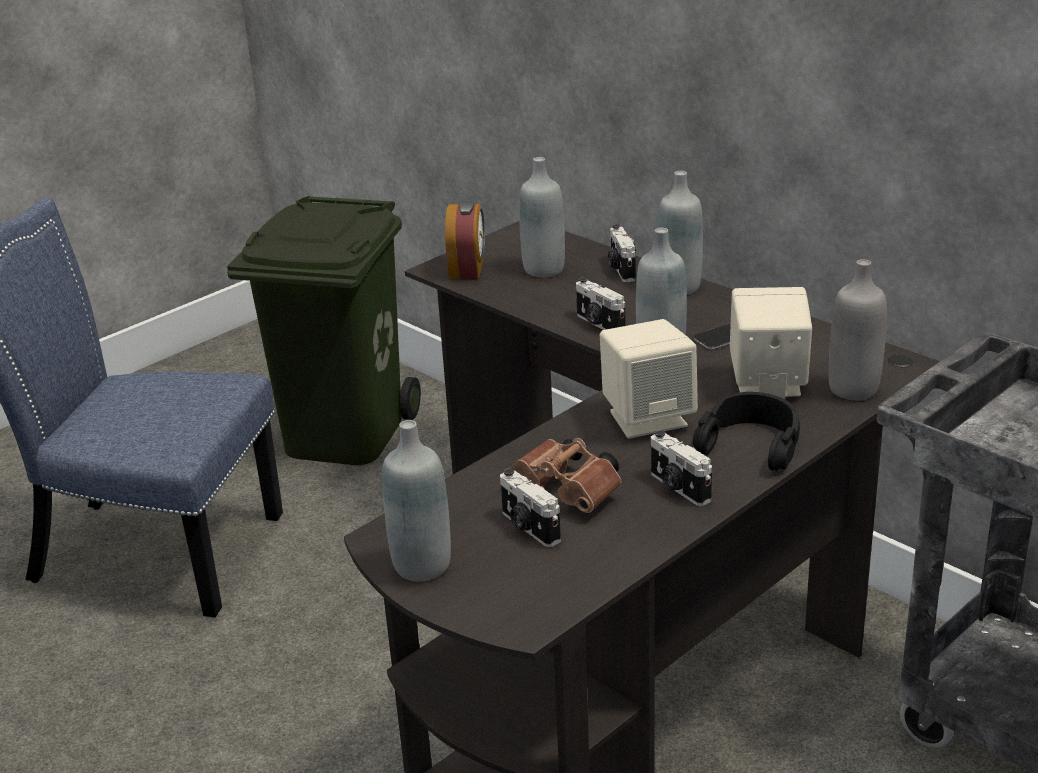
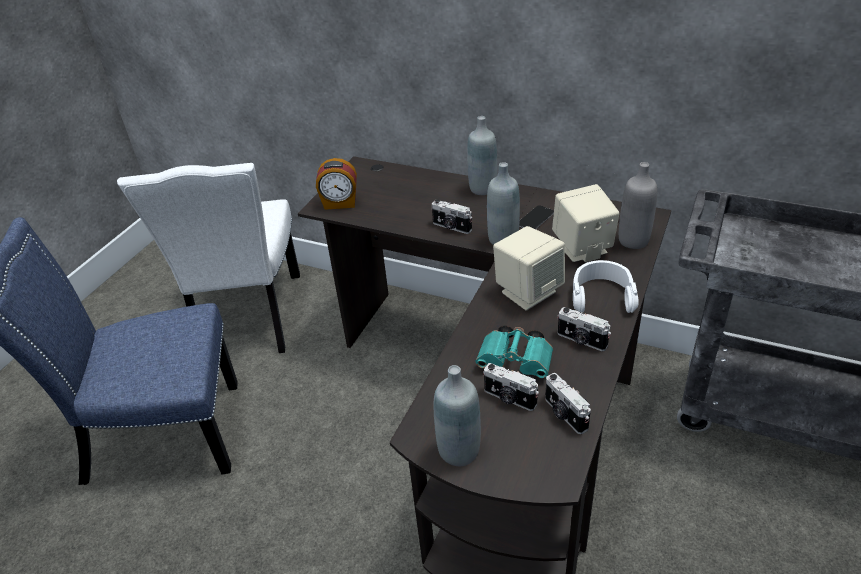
camera: 20 degrees left, 10 degrees up
(342, 433) = (248, 314): green trash can -> white chair
(468, 269) = (340, 203): alarm clock -> alarm clock turned 105 degrees clockwise
(543, 269) = (390, 193): grey bottle -> none
(570, 492) = (517, 362): brown binoculars -> turquoise binoculars
(621, 269) = (438, 183): camera -> camera (564, 415)
(750, 444) = (602, 296): black headphones -> white headphones

